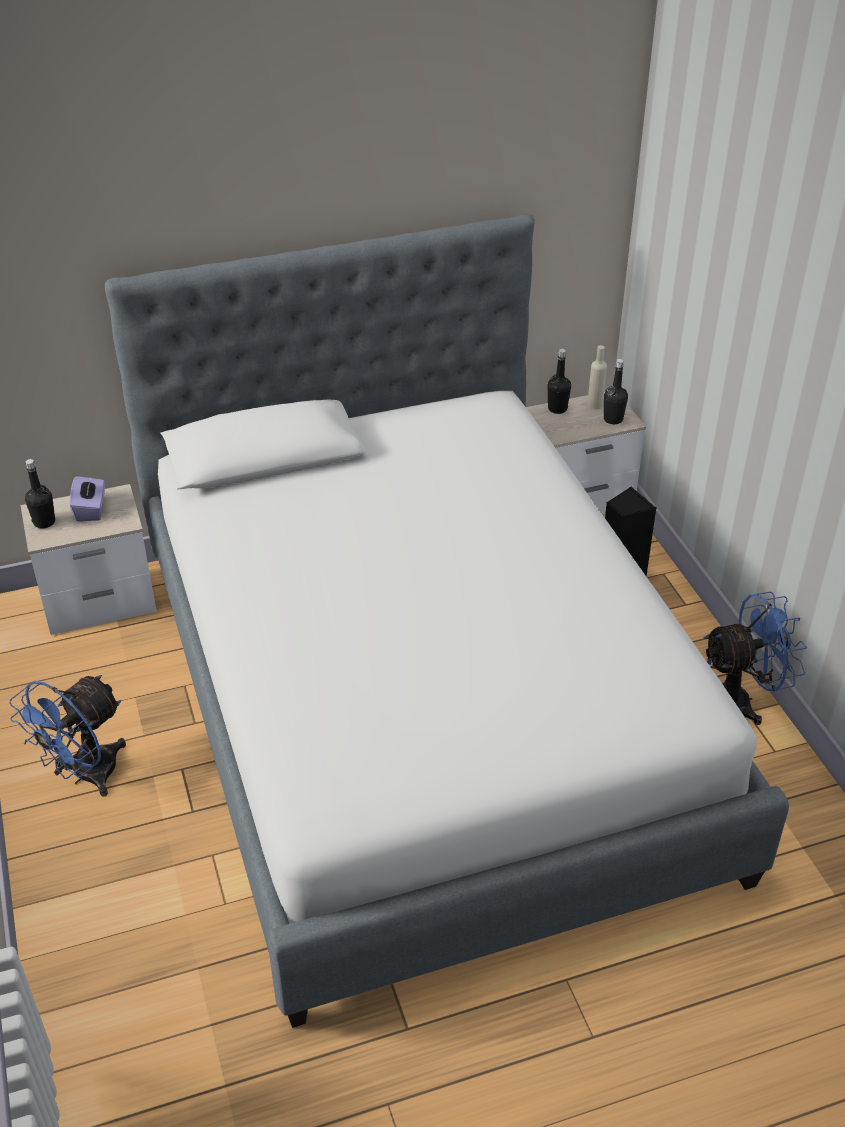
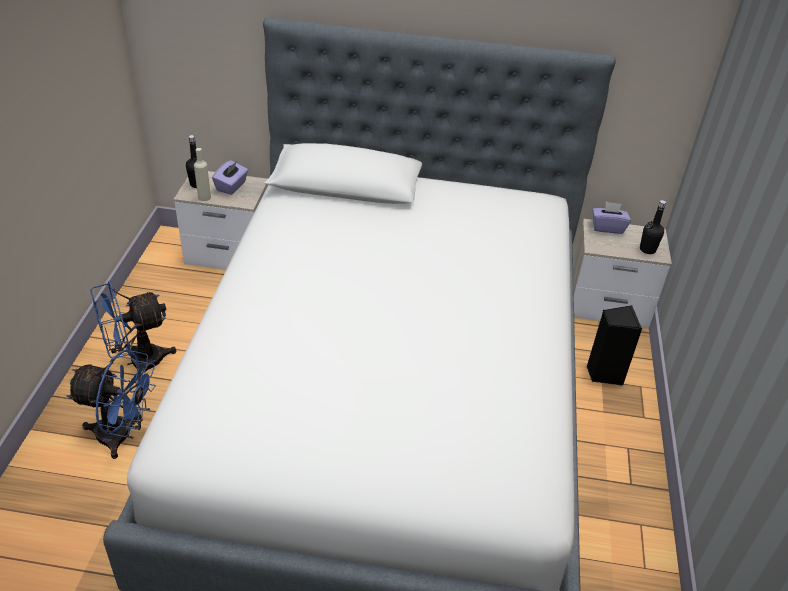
camera: 25 degrees right, 0 degrees up
(557, 409) = (607, 227): black bottle -> purple tissue box
(595, 405) = (640, 234): beige bottle -> beige bottle (204, 197)
(739, 701) = (640, 513): blue fan -> blue fan (123, 436)

